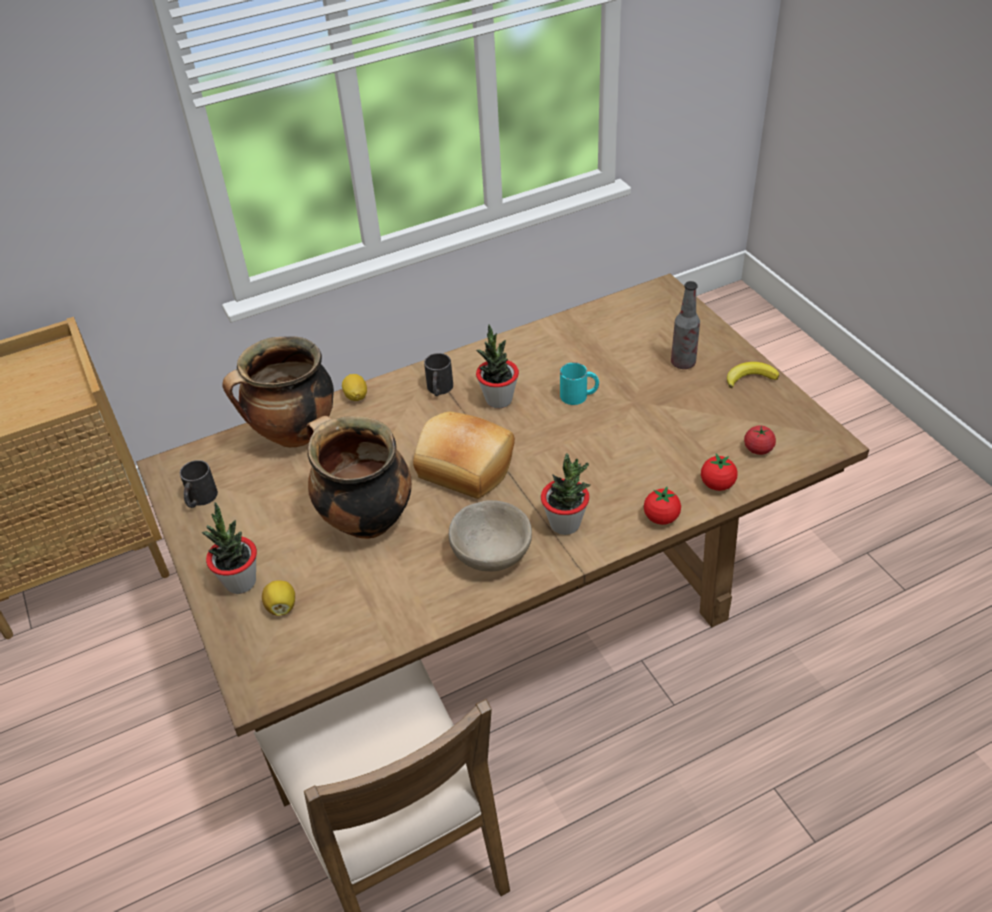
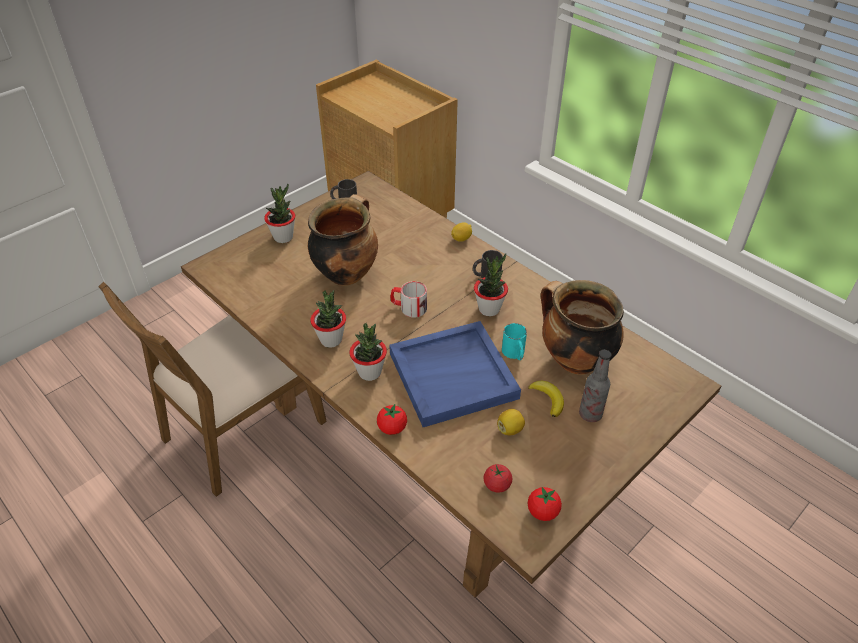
camera: 70 degrees right, 0 degrees up
(281, 606) = (267, 258): lemon -> lemon (510, 429)
(294, 435) = (412, 222): cooking pot -> cooking pot (573, 360)
(464, 468) = (409, 308): bread -> mug
(492, 554) = (331, 340): beige bowl -> potted plant
(594, 451) = (453, 374): none -> blue tray
(717, 484) = (442, 460): tomato -> tomato (542, 512)
(750, 377) = (594, 467): banana -> banana (548, 399)

